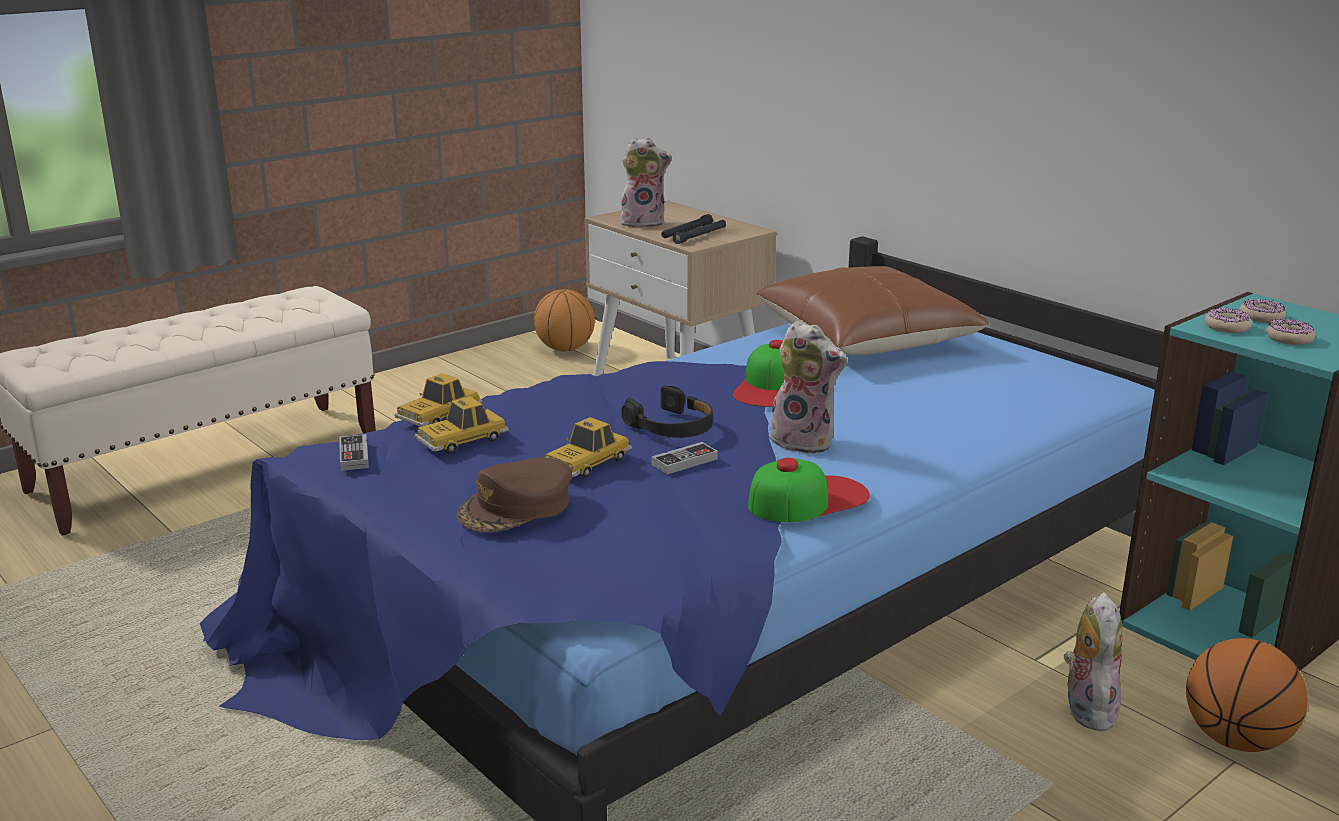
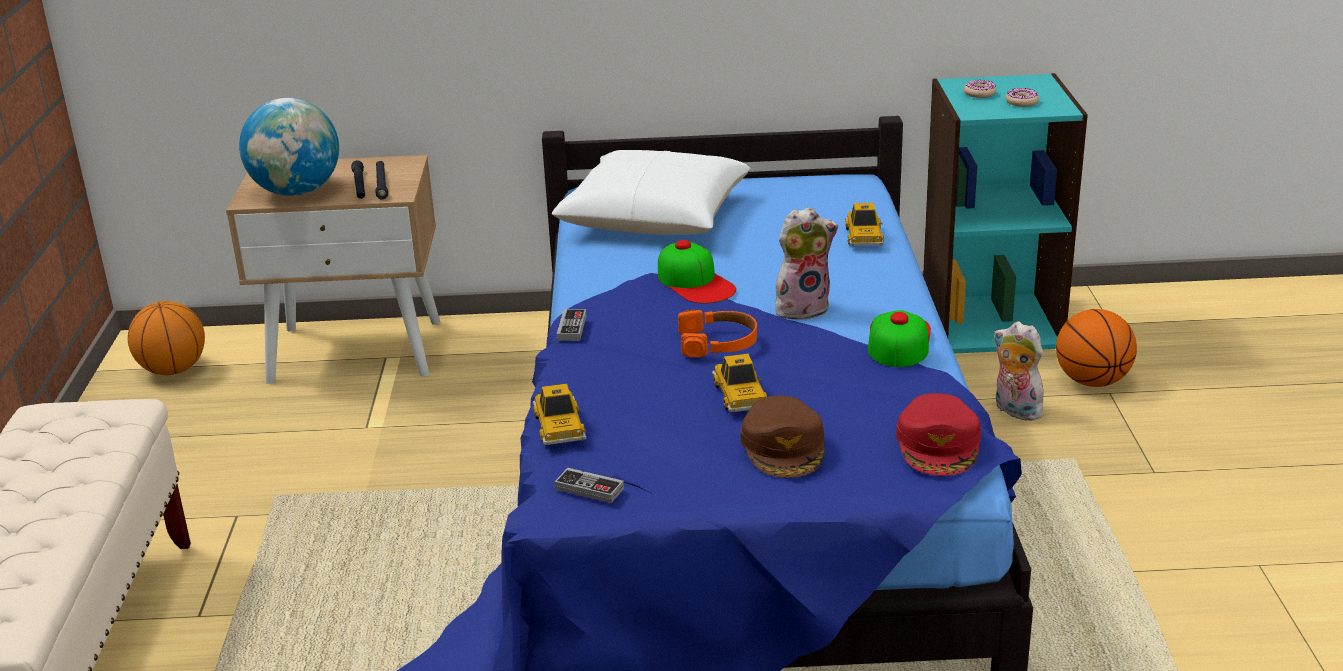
camera: 50 degrees left, 5 degrees up
(462, 440) = (627, 432): toy car -> toy car (864, 237)
(617, 577) = (939, 444): none -> red cap
(643, 223) = (297, 192): plush toy -> globe
(672, 426) = (718, 342): black headphones -> orange headphones
(684, 462) = (786, 360): game controller -> game controller (572, 328)
(866, 337) = (654, 216): brown pillow -> white pillow
(1227, 327) = (982, 107): donut -> none

